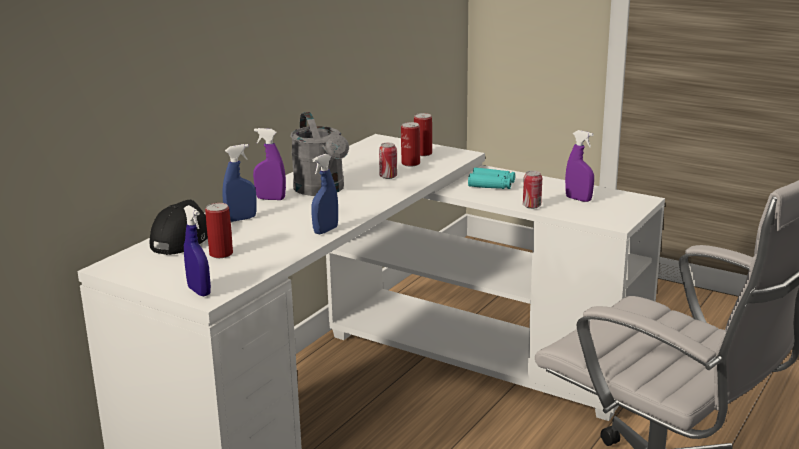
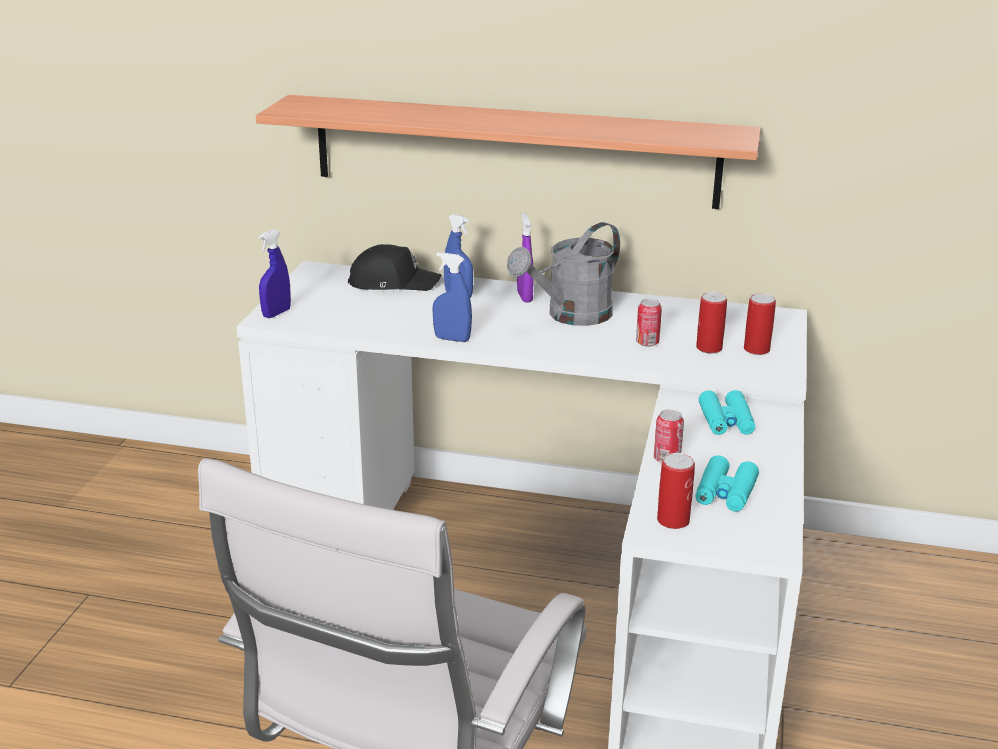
camera: 70 degrees right, 5 degrees up
(215, 85) = (514, 151): none -> shelf
(221, 254) = (365, 304): can -> can (673, 520)
(578, 199) = (725, 492): purple spray bottle -> turquoise binoculars

